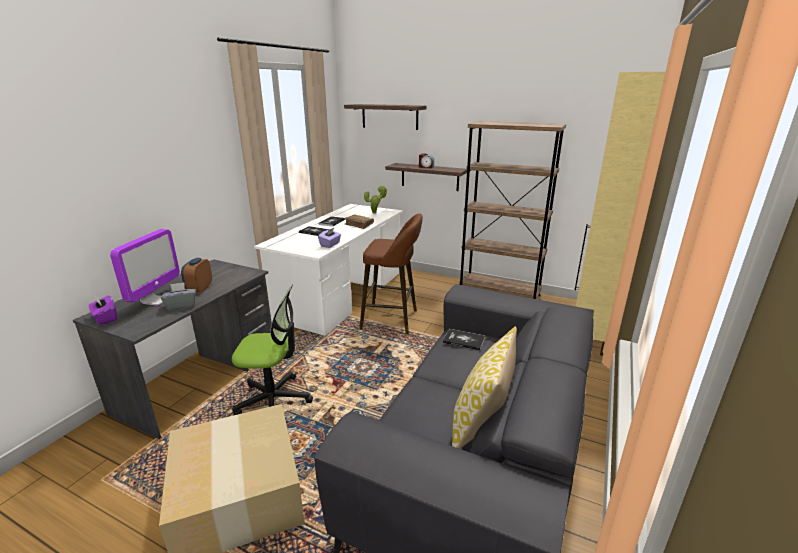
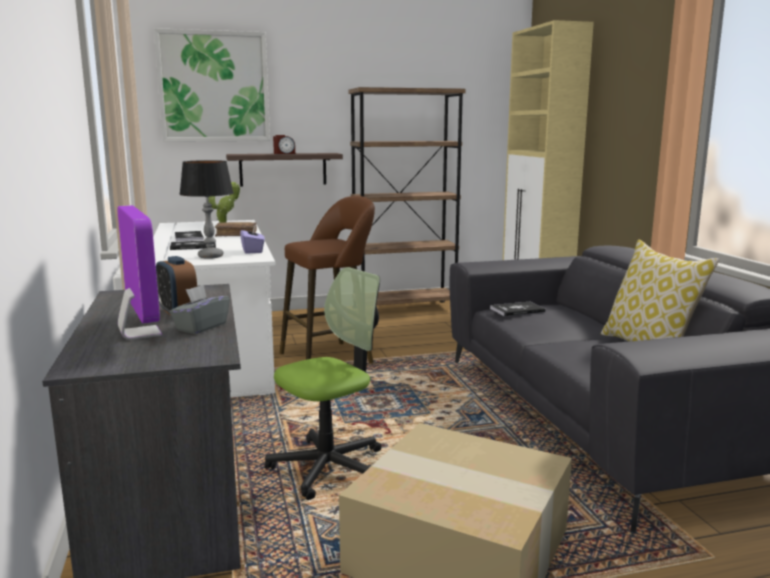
camera: 40 degrees left, 10 degrees down
(105, 318) = (107, 363): purple tissue box -> none
(301, 244) = (210, 256): none -> table lamp
(389, 116) = (214, 87): shelf -> picture

